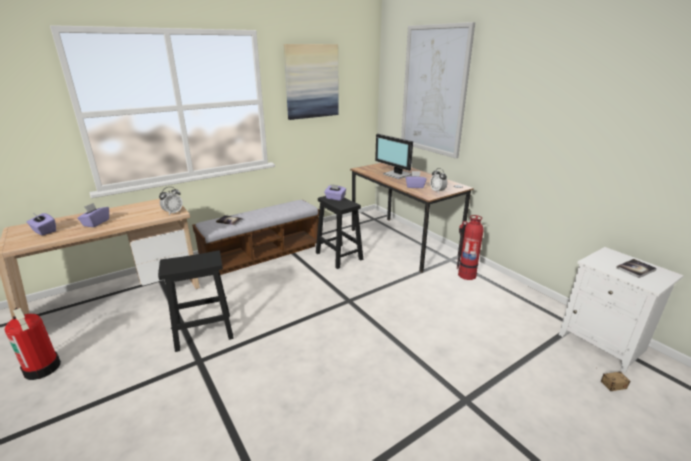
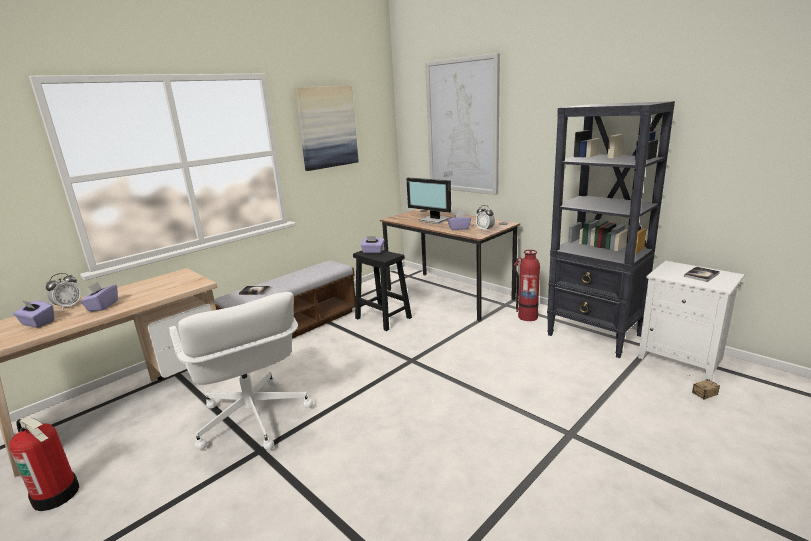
camera: 10 degrees left, 5 degrees down
(173, 212) = (196, 284): alarm clock -> alarm clock (68, 306)
(202, 332) = (252, 419): black stool -> white office chair
(524, 304) = (595, 335): none -> black bookcase

